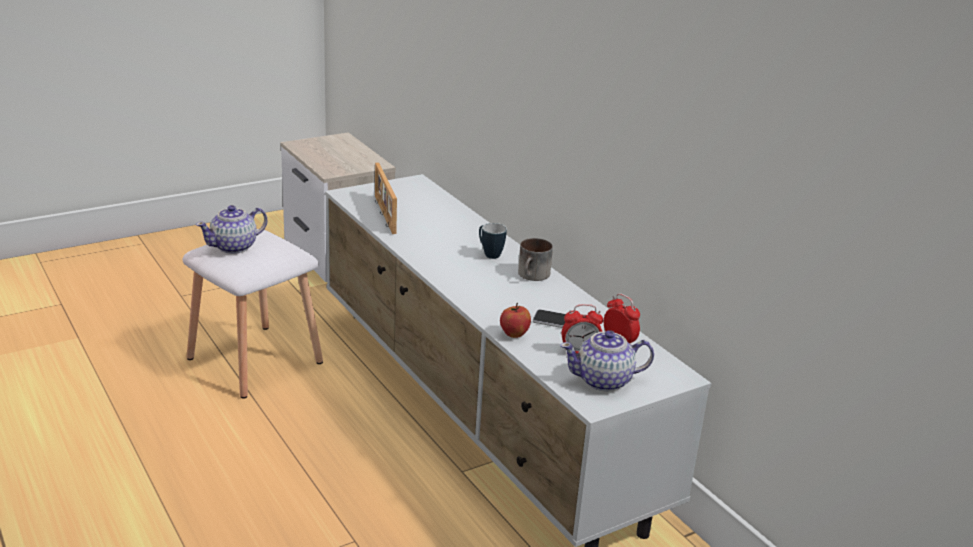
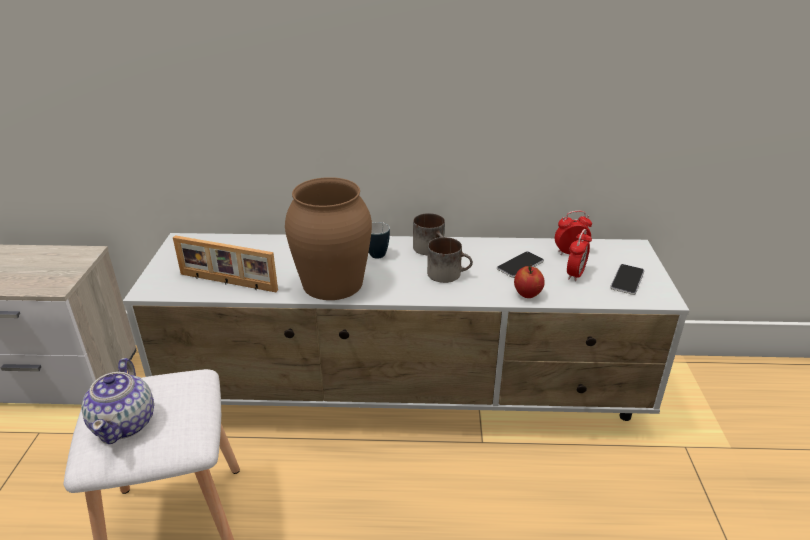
camera: 55 degrees left, 5 degrees up
(428, 250) = (332, 283): none -> brown vase
(503, 292) = (448, 273): none -> mug
(604, 381) = (627, 280): teapot -> phone

